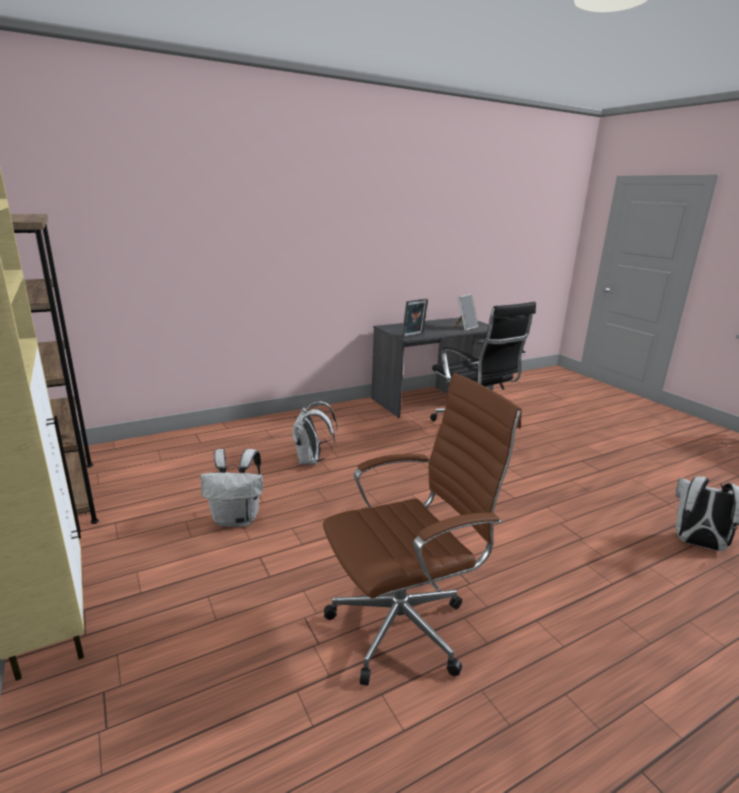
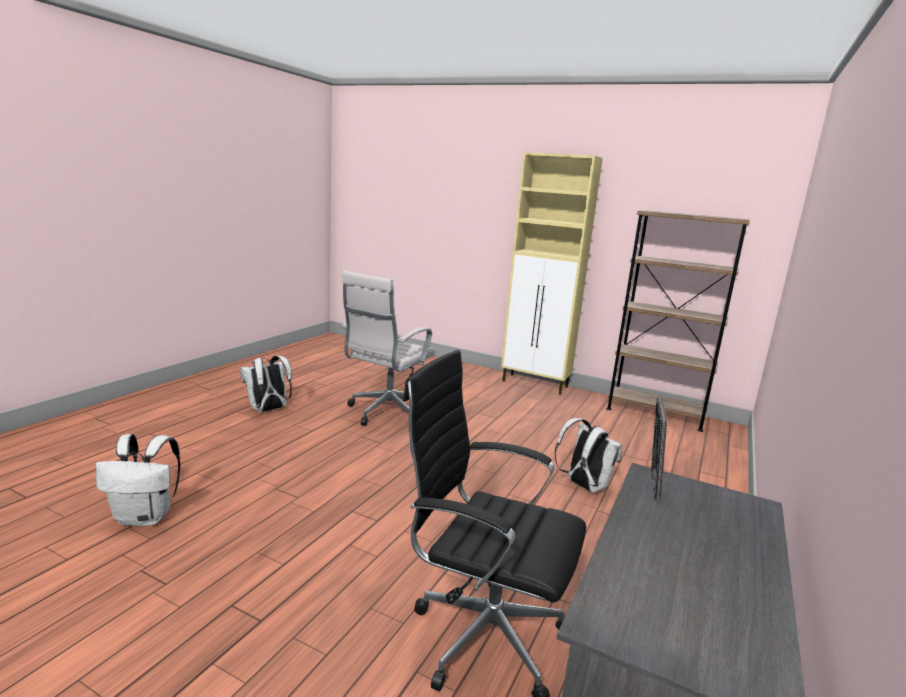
camera: 145 degrees right, 5 degrees down
(237, 519) = (543, 429): white backpack -> white backpack (268, 410)
(405, 625) = (385, 413): brown office chair -> white office chair
(465, 327) = (650, 588): picture frame -> none

